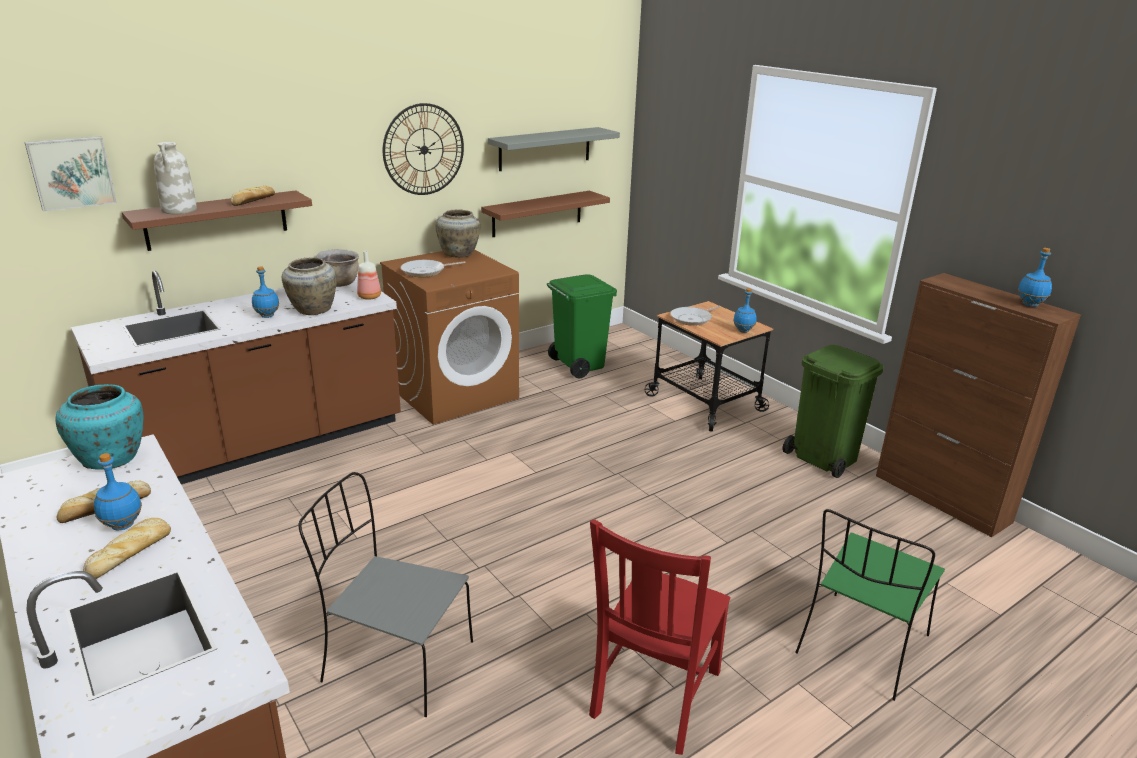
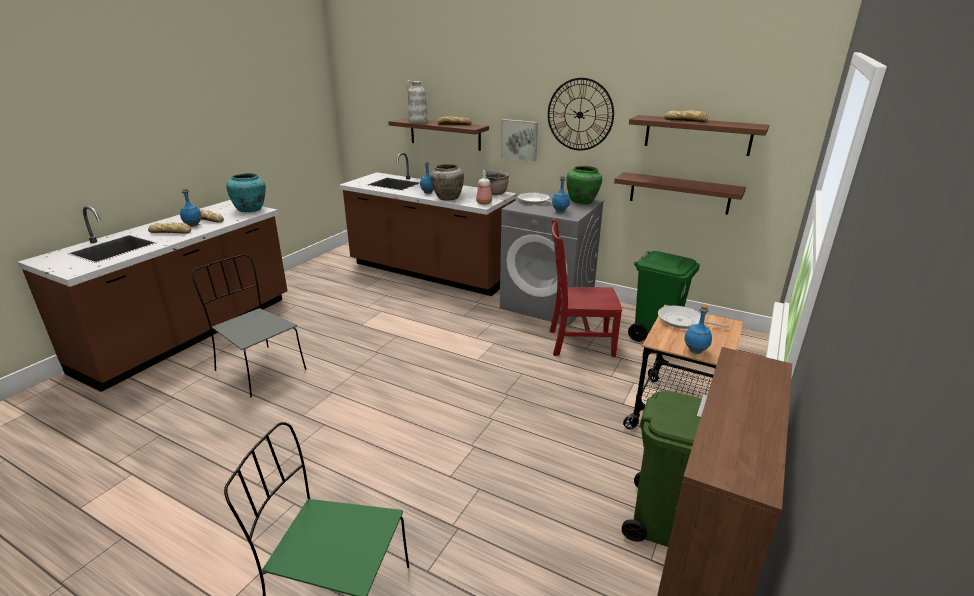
camera: 65 degrees right, 0 degrees up
(71, 172) = (387, 92): picture -> picture (519, 139)
(395, 661) = (259, 369): grey chair -> grey chair turned 45 degrees counterclockwise
(455, 393) = (548, 302): brown washing machine -> grey washing machine
(459, 254) = (582, 201): beige vase -> green vase
(545, 148) = (697, 135): grey shelf -> brown shelf
(546, 135) = (686, 120): none -> bread
(654, 696) = (246, 476): red chair -> red chair (578, 343)
(1030, 305) = (748, 445): blue bottle -> blue bottle (560, 211)

